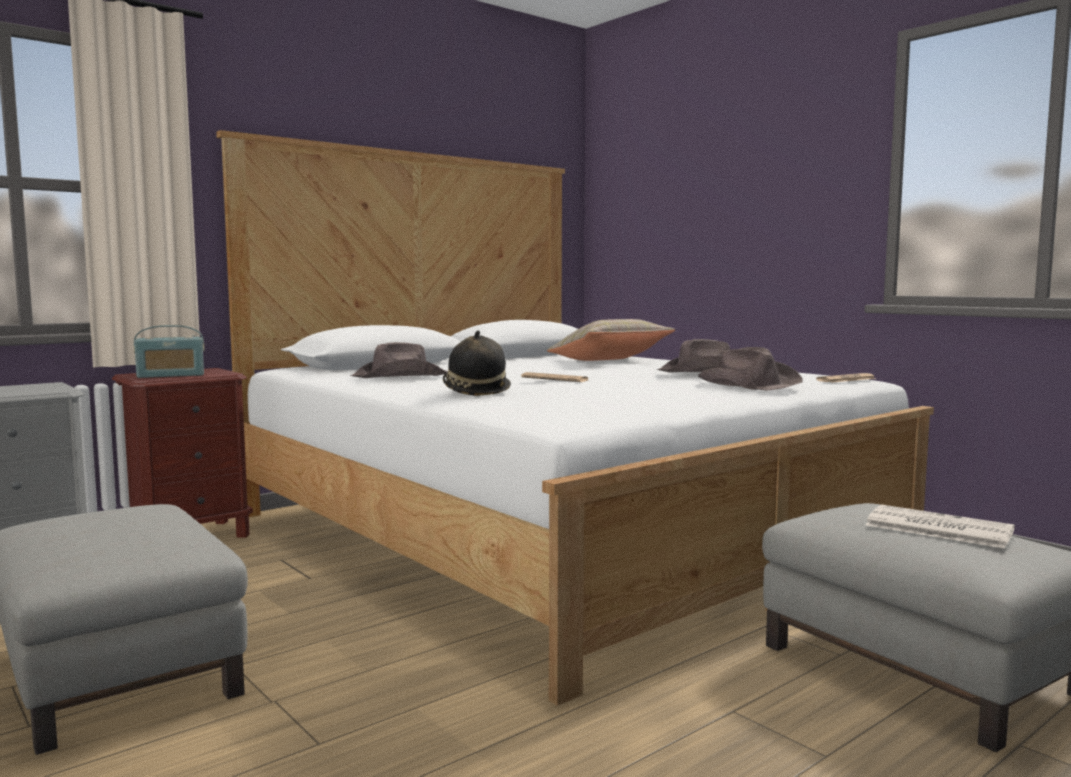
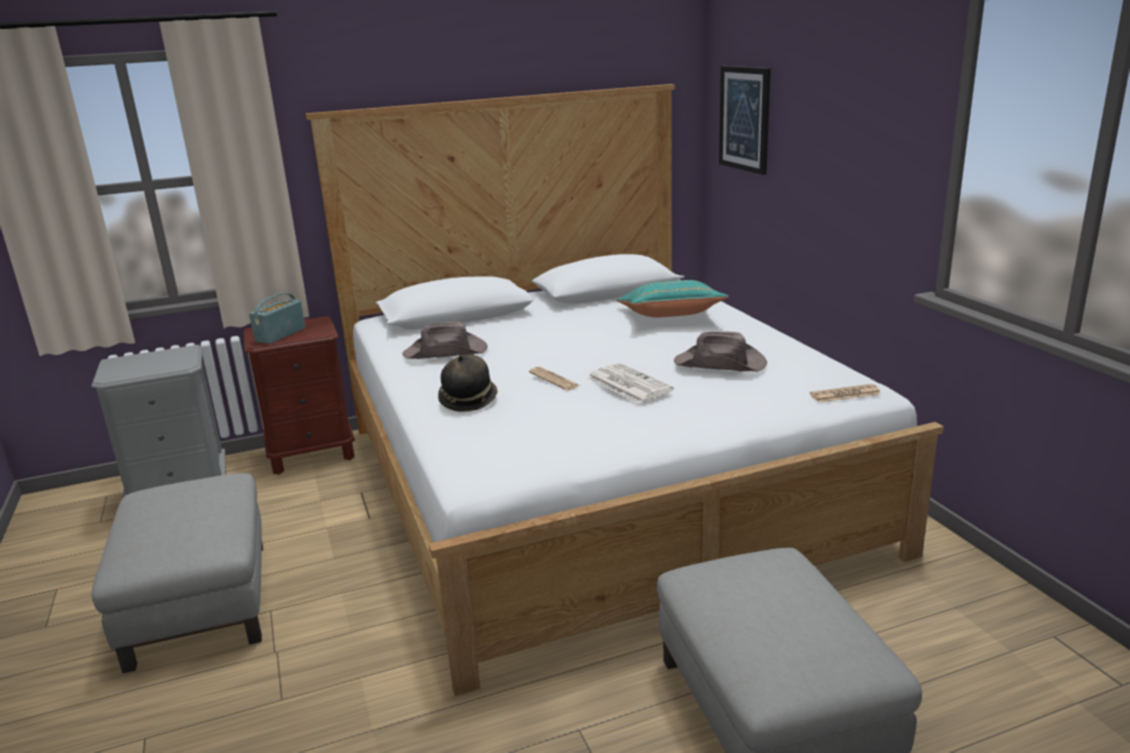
camera: 20 degrees right, 15 degrees up
(171, 375) = (280, 335): radio -> radio turned 120 degrees clockwise
(609, 361) = (670, 317): beige pillow -> turquoise pillow
(638, 196) = (745, 118): none -> picture
(748, 384) = (725, 403): brown hat -> none
(936, 528) = (781, 613): newspaper -> newspaper (627, 384)

